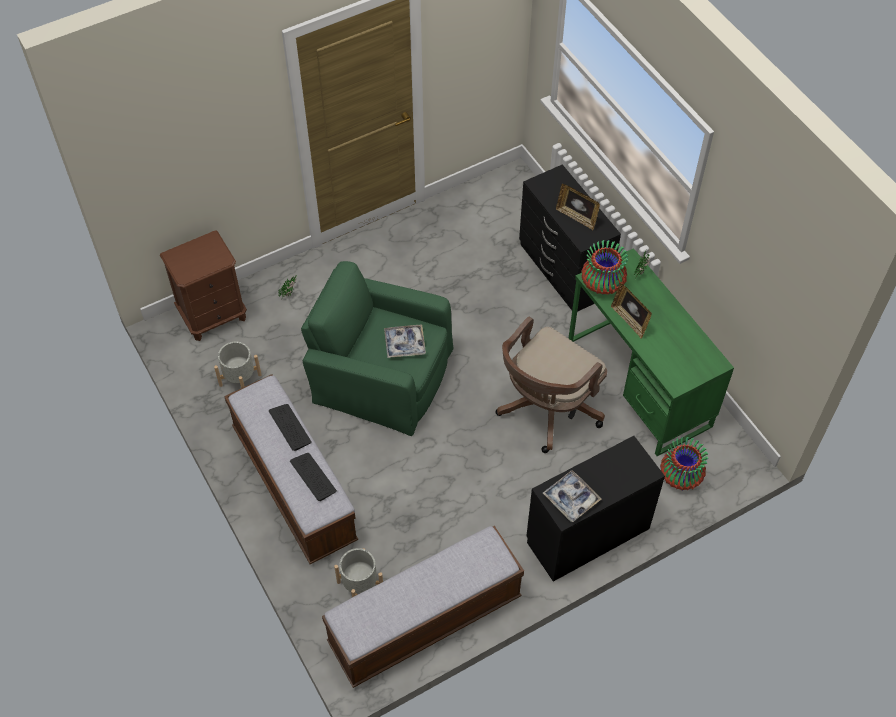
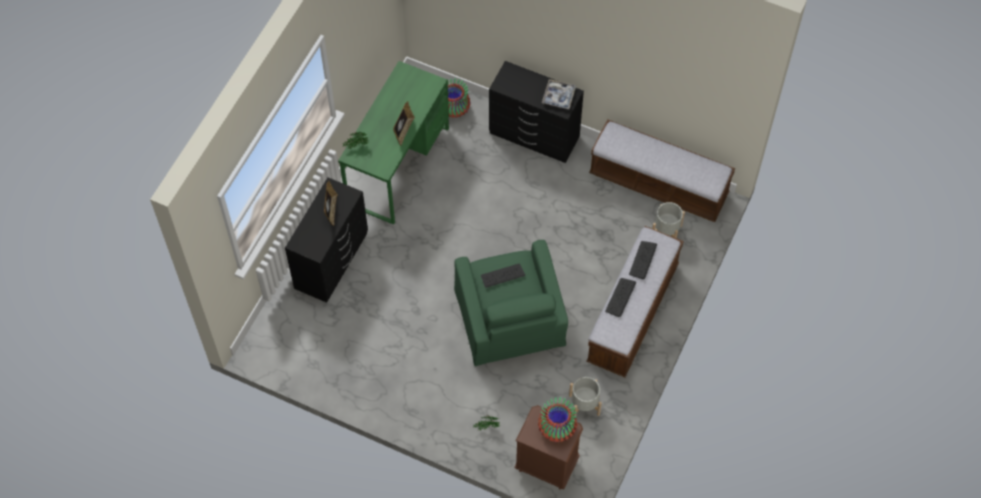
camera: 125 degrees left, 5 degrees up
(404, 344) = (502, 276): tray -> keyboard
(546, 410) = (461, 205): brown office chair -> none
(602, 284) = (384, 161): vase -> vase (557, 428)

